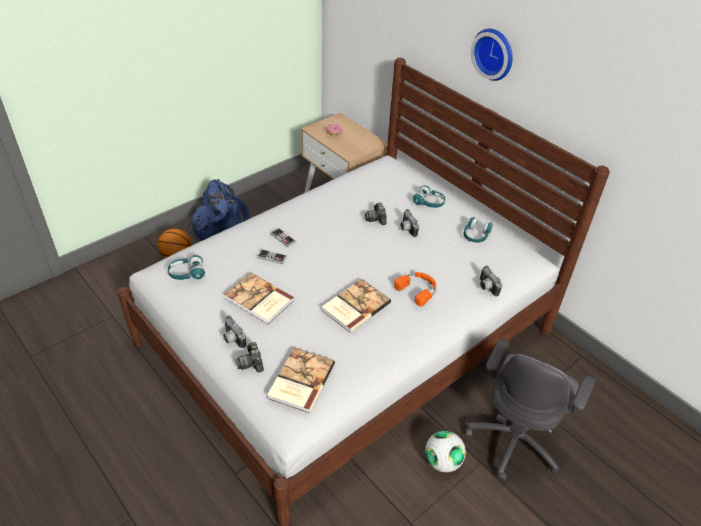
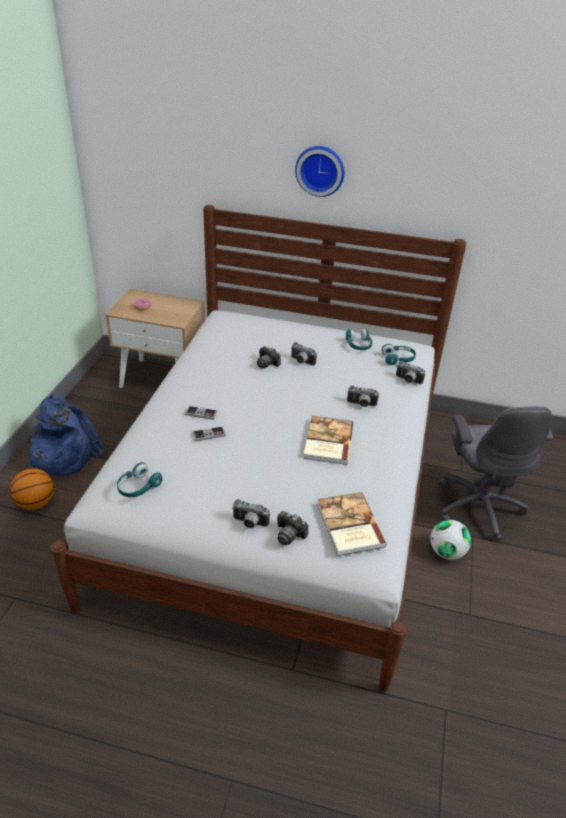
camera: 35 degrees left, 5 degrees down
(259, 300) = (238, 477): book -> none
(418, 289) = (361, 405): orange headphones -> camera
(429, 203) = (296, 334): turquoise headphones -> turquoise headphones (398, 359)

